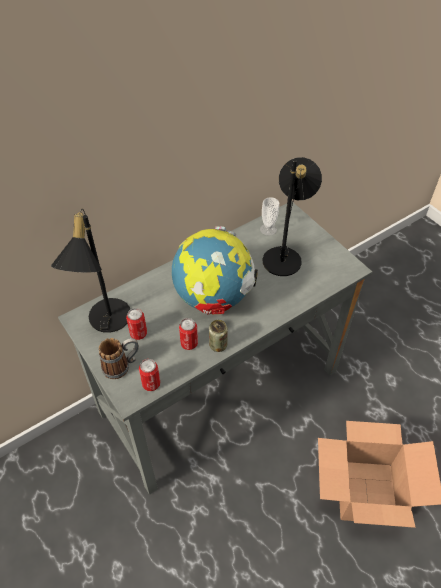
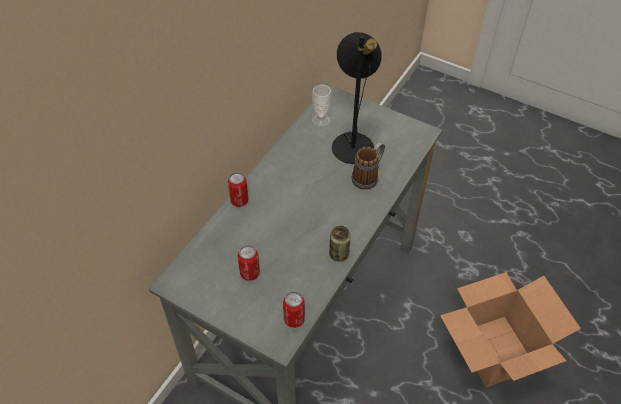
camera: 25 degrees left, 0 degrees up
(104, 321) = (205, 274): black table lamp -> none
(121, 366) = (252, 313): mug -> mug (368, 176)
(189, 343) = (308, 263): can -> can (239, 200)
(213, 298) = (306, 209): globe -> none

